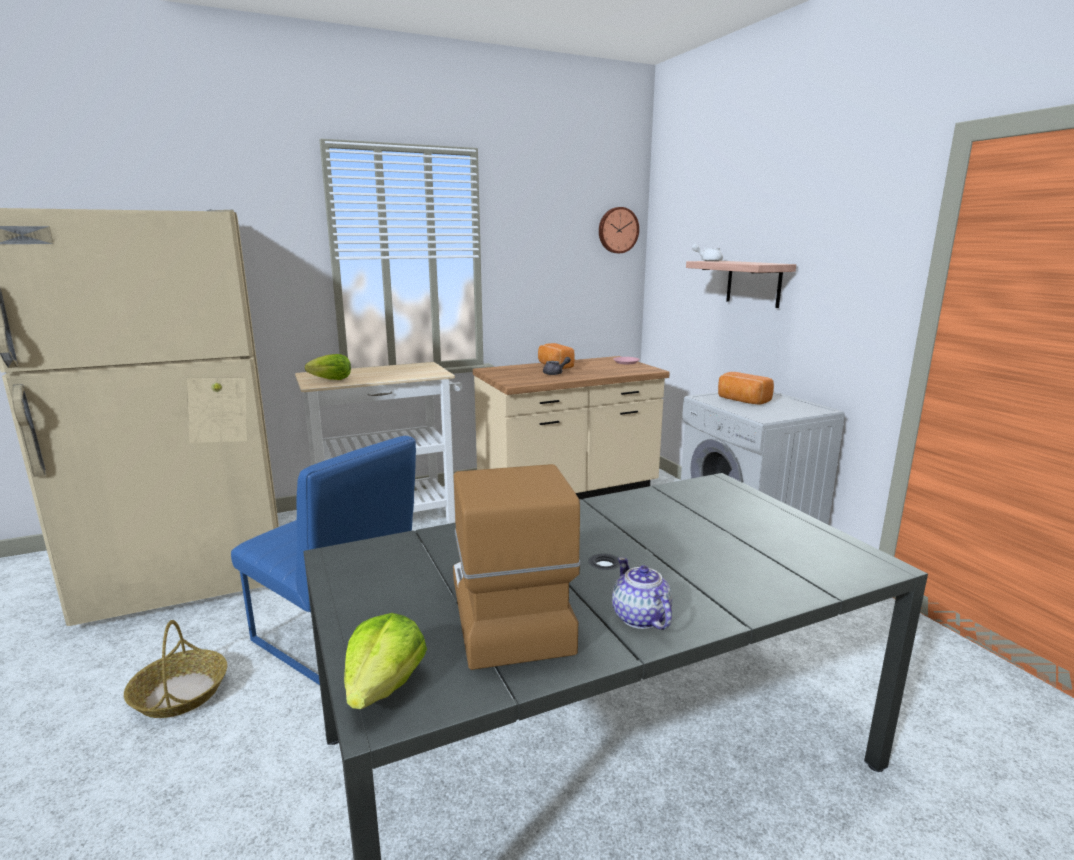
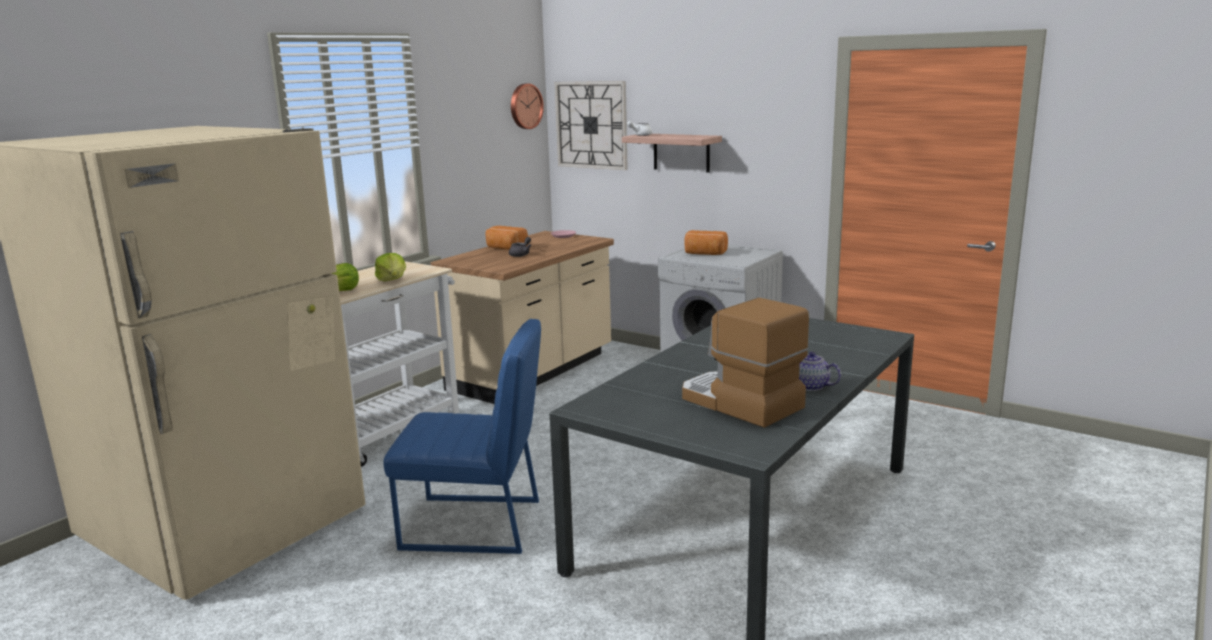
camera: 30 degrees left, 0 degrees up
(180, 693) = (391, 598): basket -> none
(384, 686) = (733, 445): lettuce -> lettuce (392, 280)
(678, 251) = (591, 125): none -> wall clock

